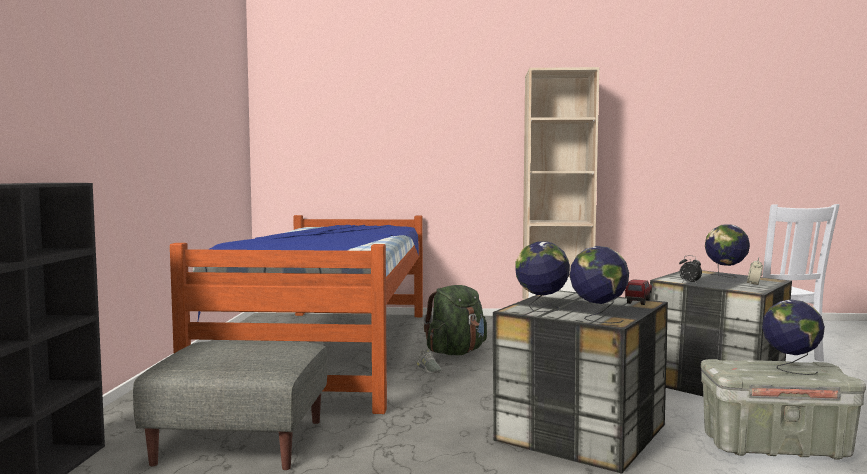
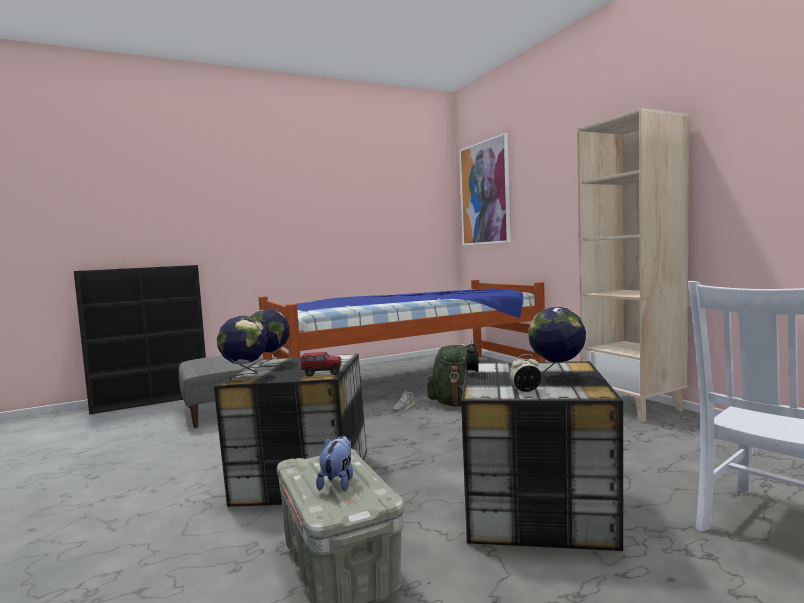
camera: 60 degrees right, 0 degrees up
(314, 105) = (485, 193): none -> picture
(790, 368) = (338, 482): globe -> plush toy

